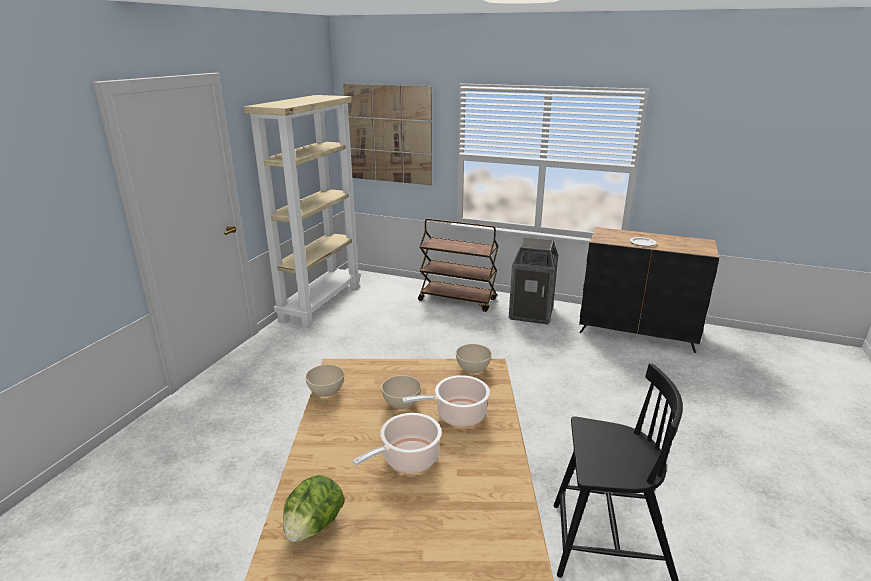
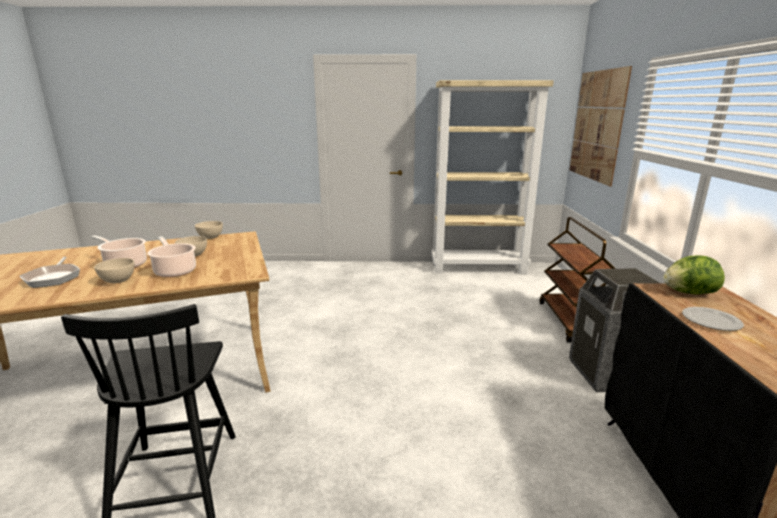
camera: 70 degrees right, 5 degrees down
(314, 526) = (73, 254): lettuce -> lettuce (688, 293)
(433, 523) = (53, 278): none -> frying pan
(473, 369) = (246, 268): beige bowl -> beige bowl (118, 281)

